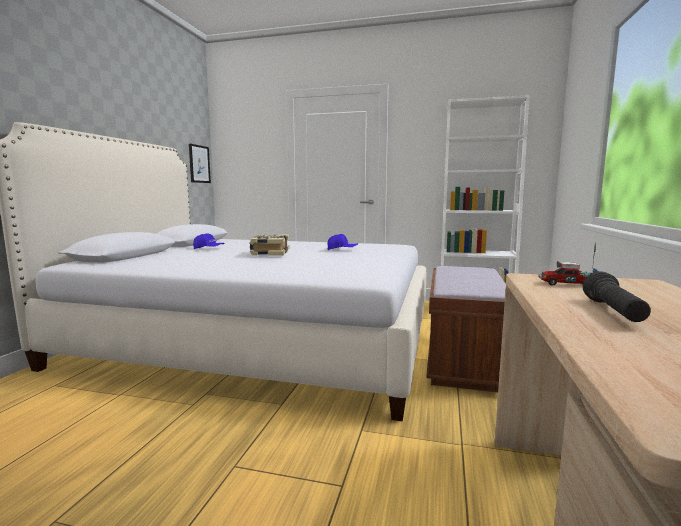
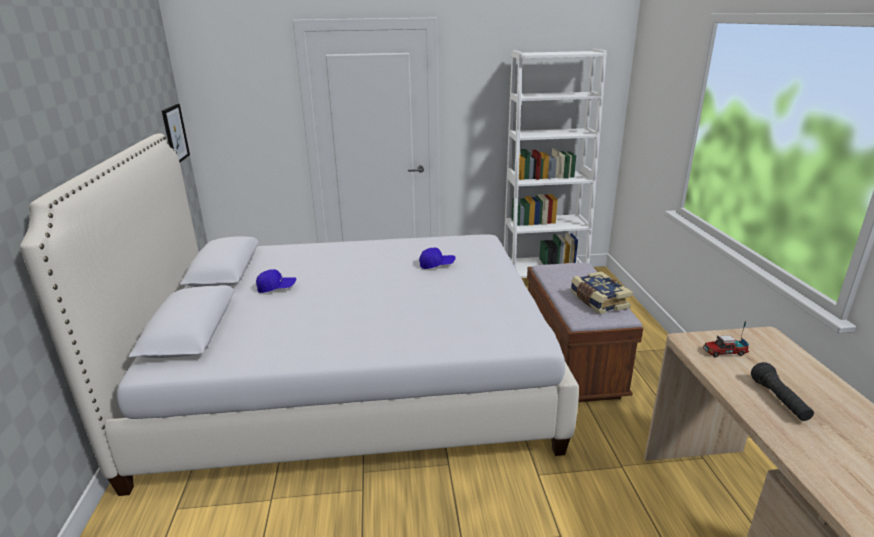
camera: 20 degrees left, 15 degrees up
(269, 253) = (370, 292): book -> book (598, 301)

